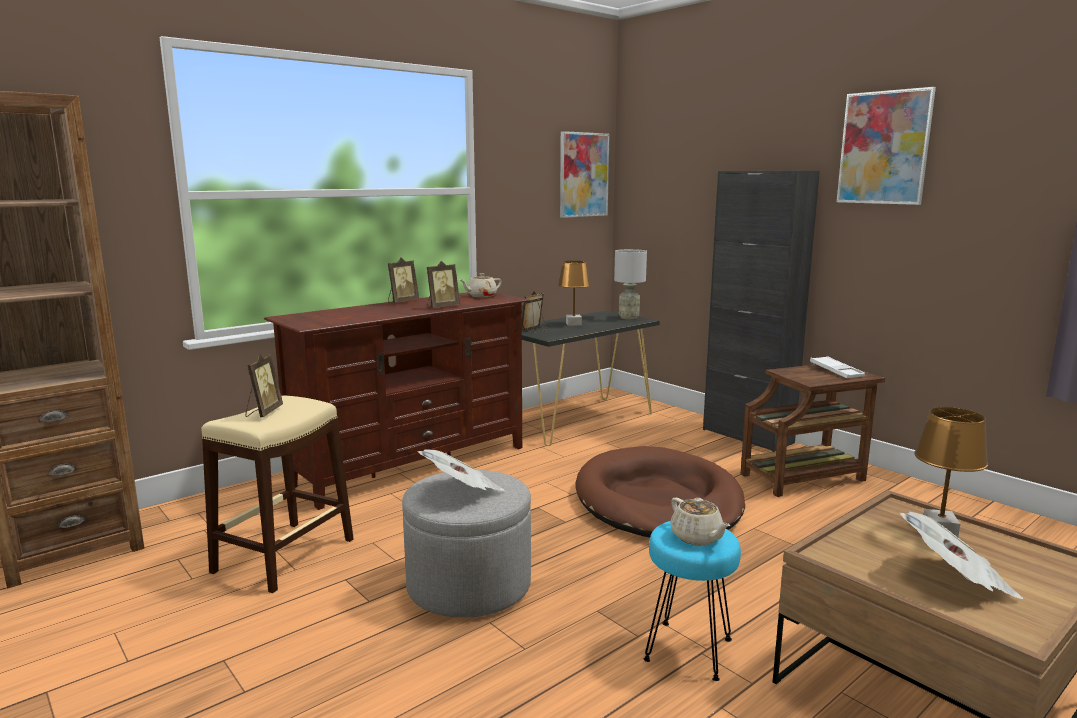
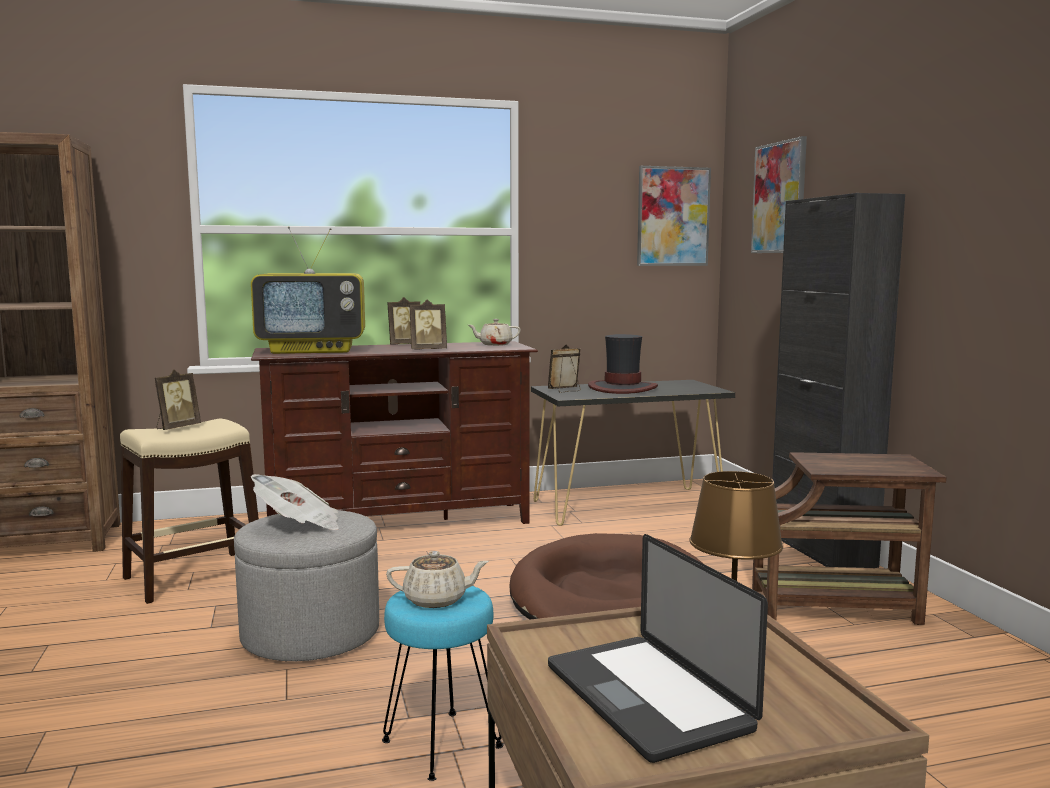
camera: 25 degrees right, 5 degrees down
(336, 316) = (313, 350): none -> television
(573, 324) = (622, 388): brown table lamp -> hat
(628, 318) = (702, 387): grey table lamp -> none
(697, 537) = (437, 600): beige teapot -> beige teapot turned 90 degrees counterclockwise
(836, 371) = (886, 463): white tray -> none
(884, 148) = (974, 156): picture -> picture (779, 198)
(955, 580) = (646, 697): newspaper -> laptop

